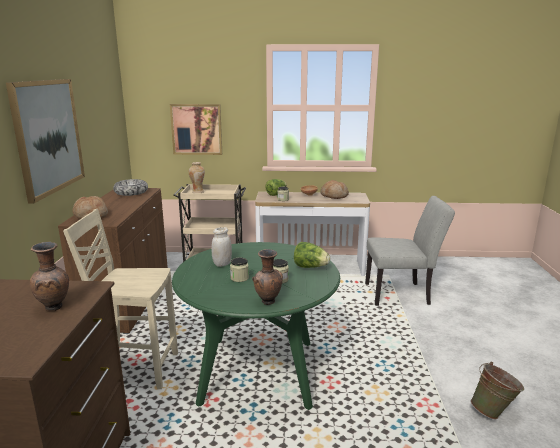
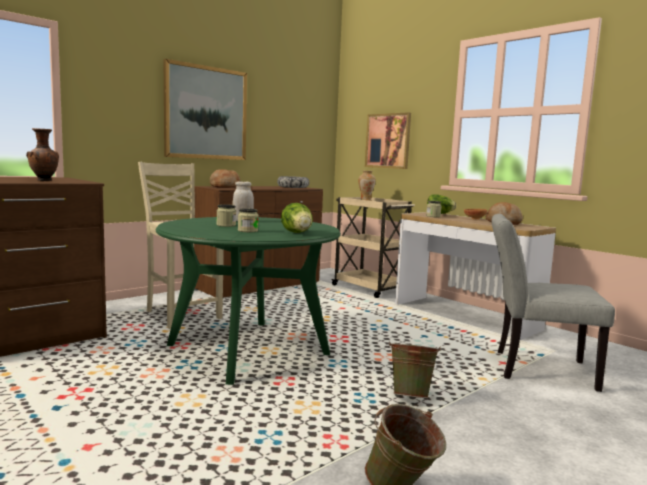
camera: 45 degrees right, 10 degrees down
(268, 302) = (196, 233): brown vase -> none
(396, 349) = (411, 396): none -> green bucket
(402, 294) = (535, 368): grey chair -> grey chair turned 150 degrees clockwise

